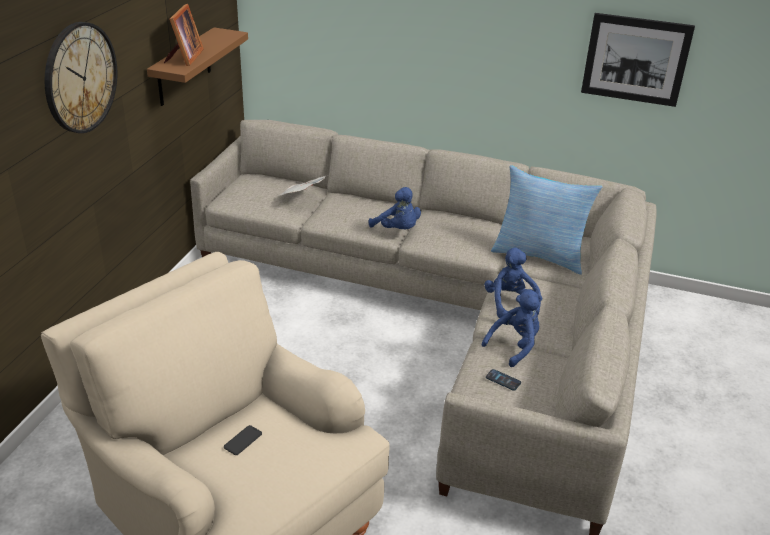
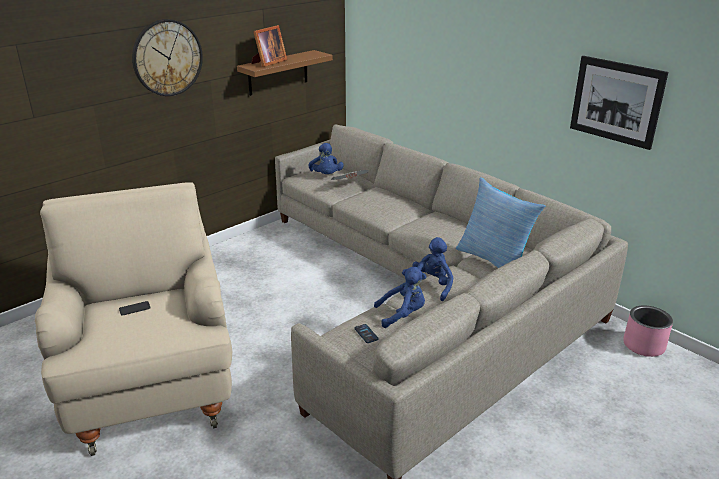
camera: 30 degrees right, 5 degrees down
(397, 230) = (397, 219): blue plush toy -> blue plush toy (326, 175)
(680, 304) = (644, 345): none -> pink planter

